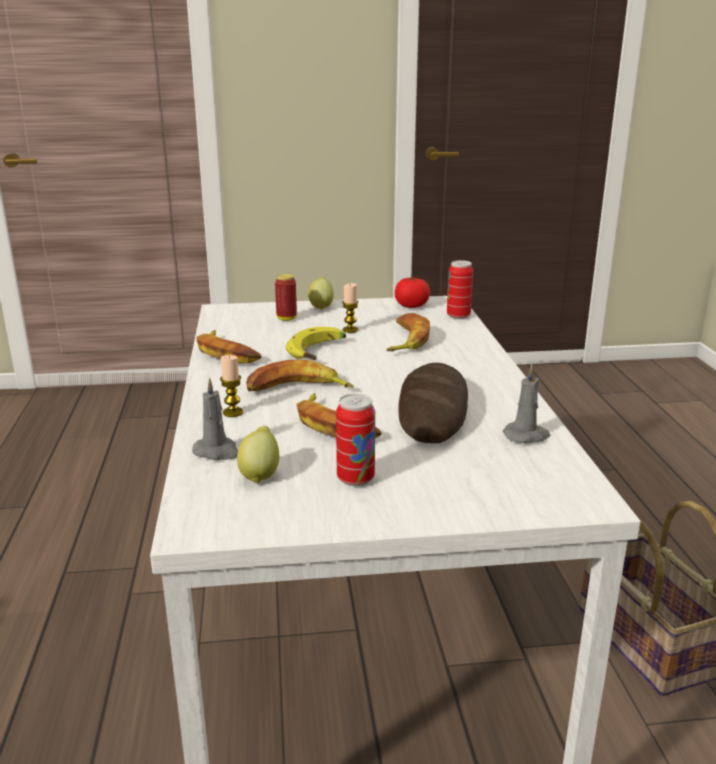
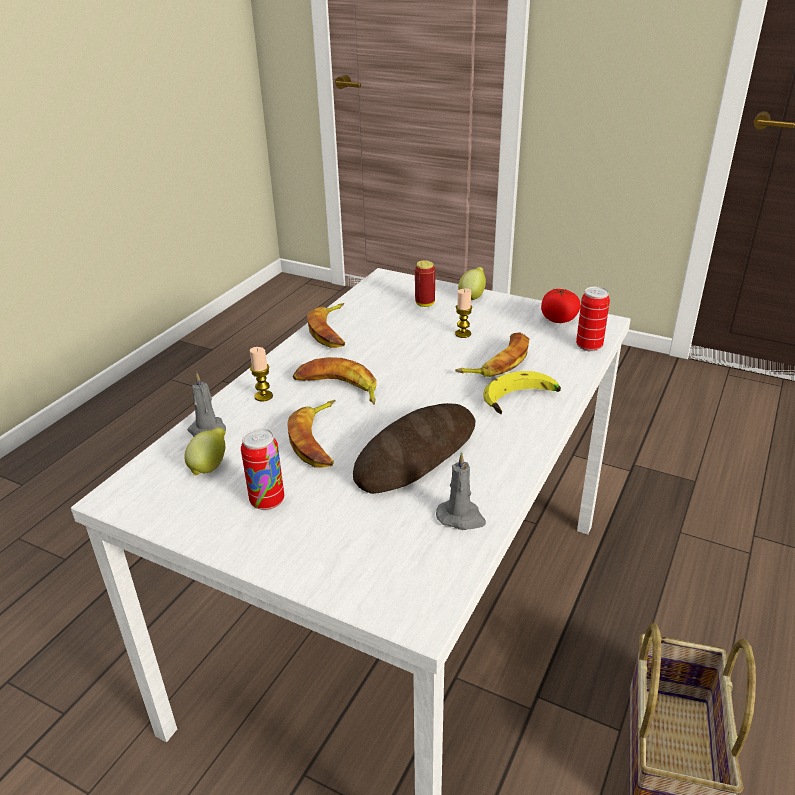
camera: 35 degrees right, 10 degrees up
(320, 352) = (404, 353): banana -> banana (522, 402)

